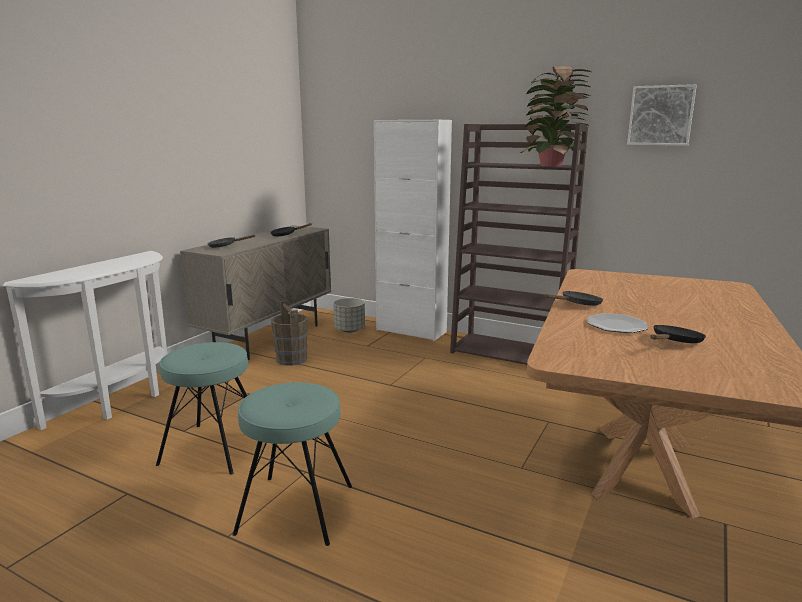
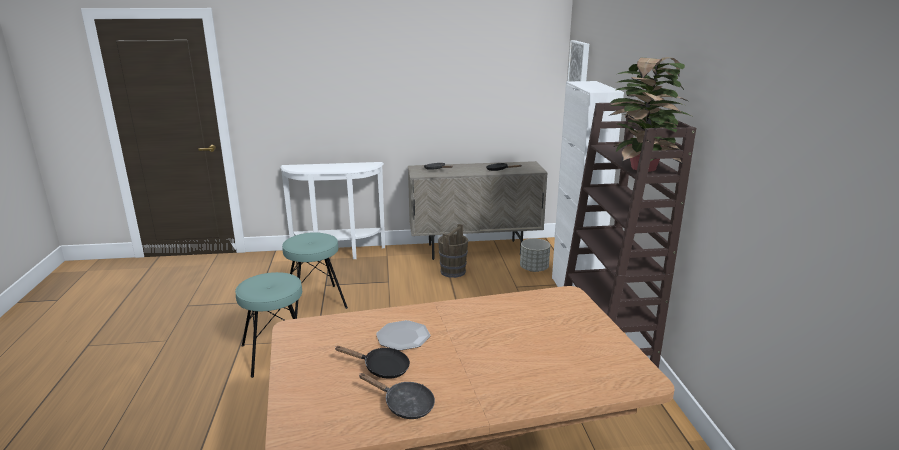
camera: 55 degrees right, 5 degrees up
(578, 304) = (447, 311): black frying pan -> black frying pan (404, 405)
(661, 115) = (755, 137): picture -> picture (580, 64)

